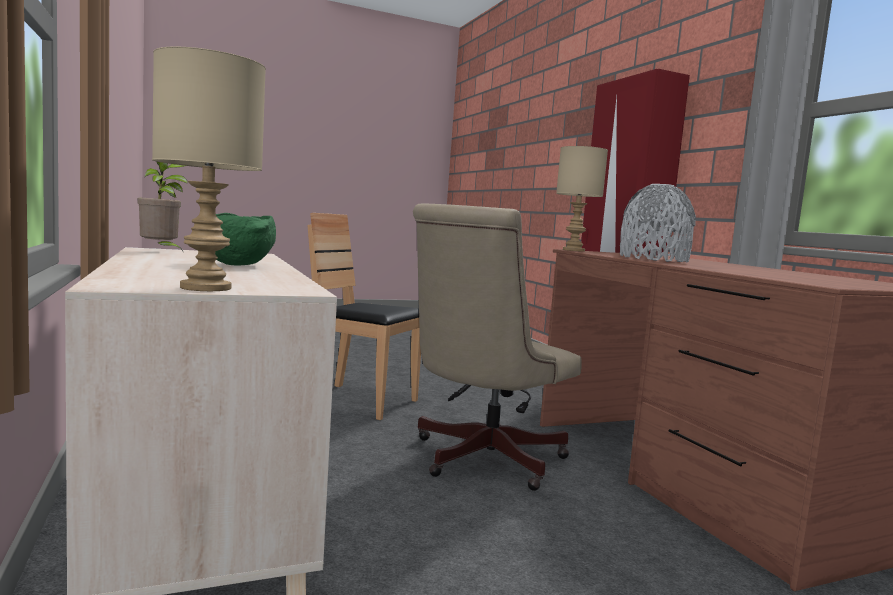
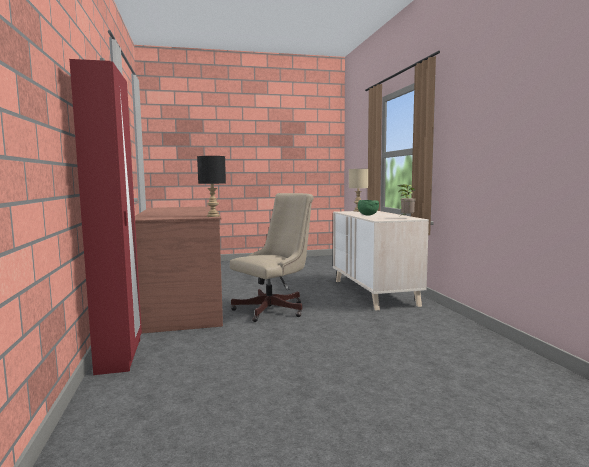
camera: 170 degrees left, 0 degrees up
(360, 401) = (336, 341): brown chair -> none
(574, 250) = (213, 216): beige table lamp -> black table lamp
(653, 259) = (198, 212): grey vase -> none

